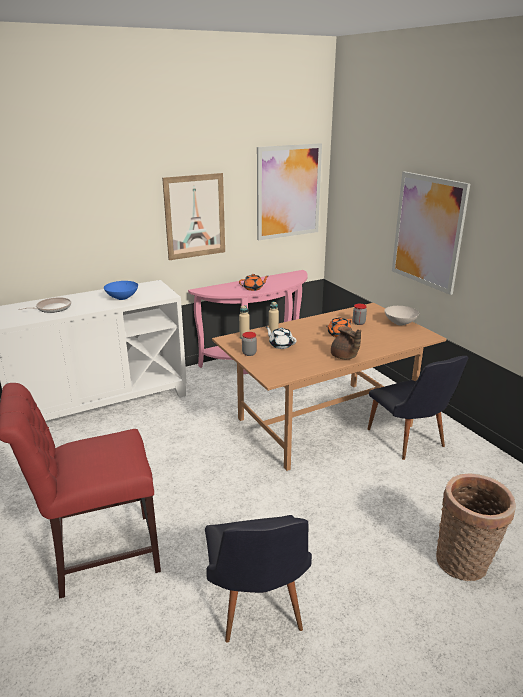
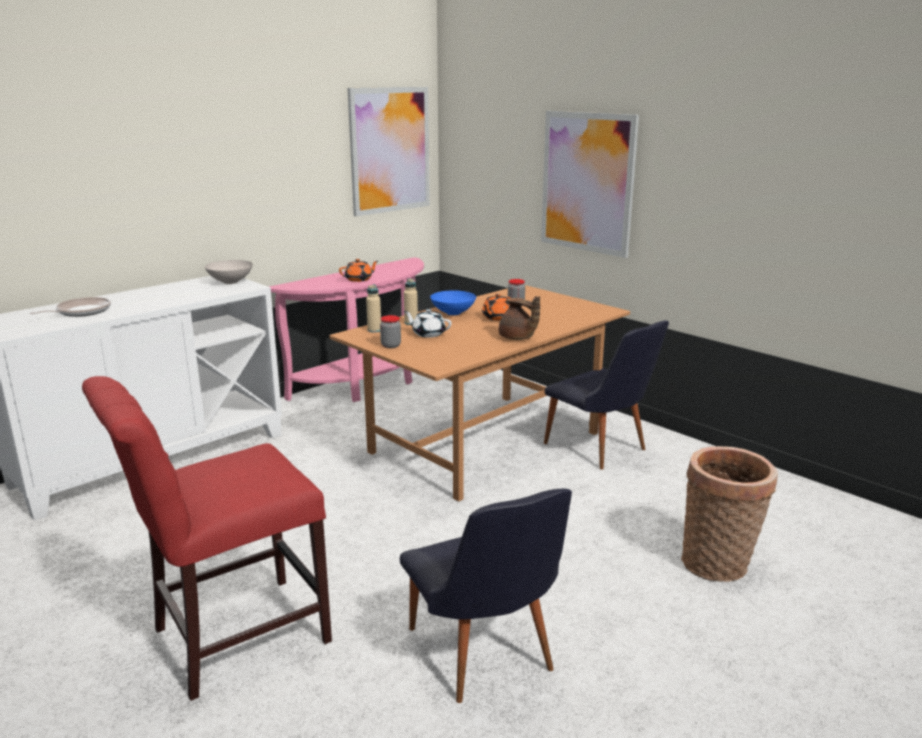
camera: 15 degrees left, 5 degrees down
(122, 298) = (185, 294): blue bowl -> blue bowl (454, 313)
(195, 216) = (271, 182): picture -> none
(400, 323) = (567, 301): white bowl -> white bowl (230, 282)

